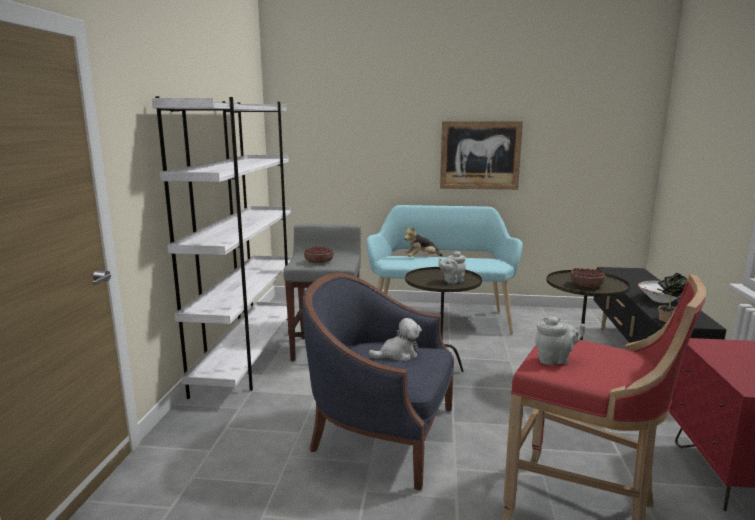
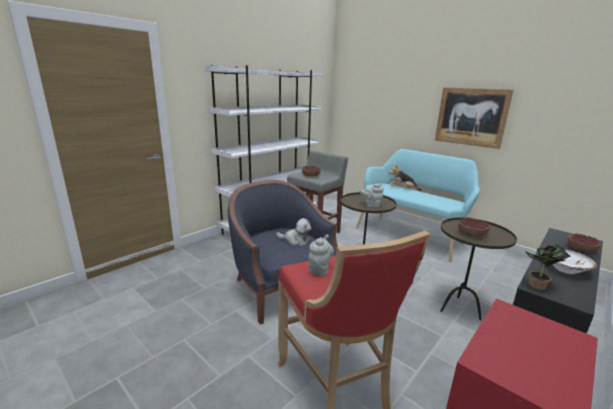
camera: 35 degrees right, 5 degrees up
(555, 360) = (319, 269): grey teapot -> grey teapot turned 105 degrees counterclockwise
(643, 279) = (581, 249): none -> bowl

